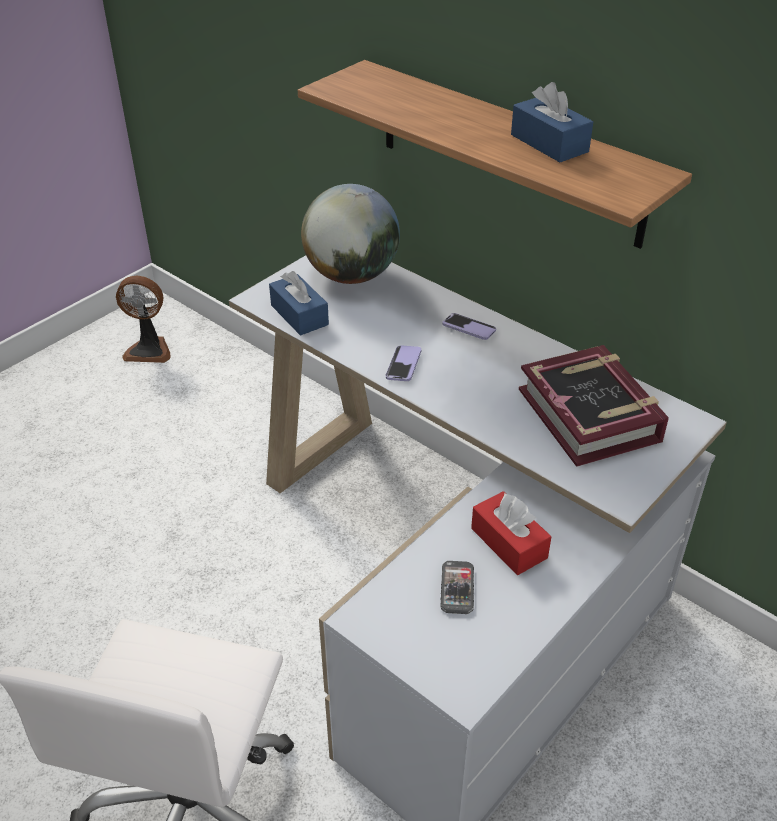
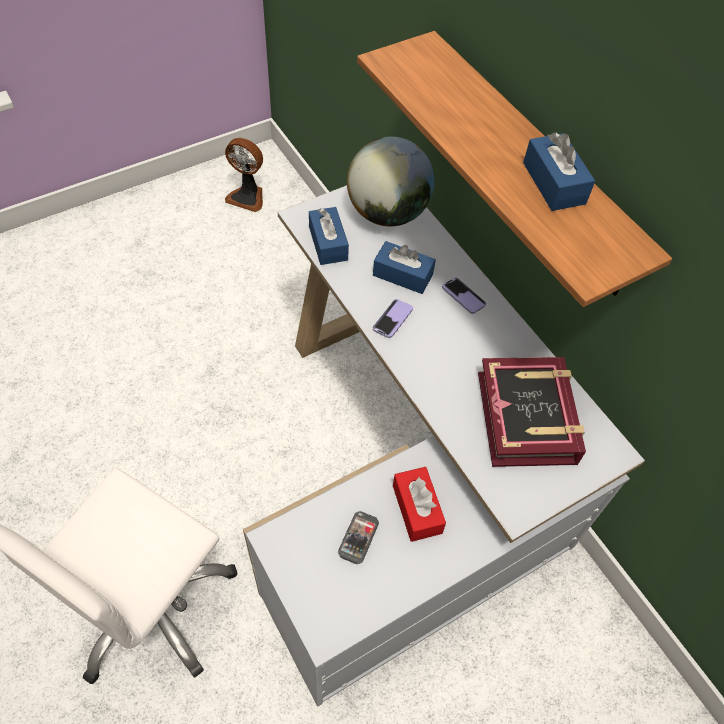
camera: 15 degrees right, 15 degrees up
(395, 324) = (402, 275): none -> blue tissue box

